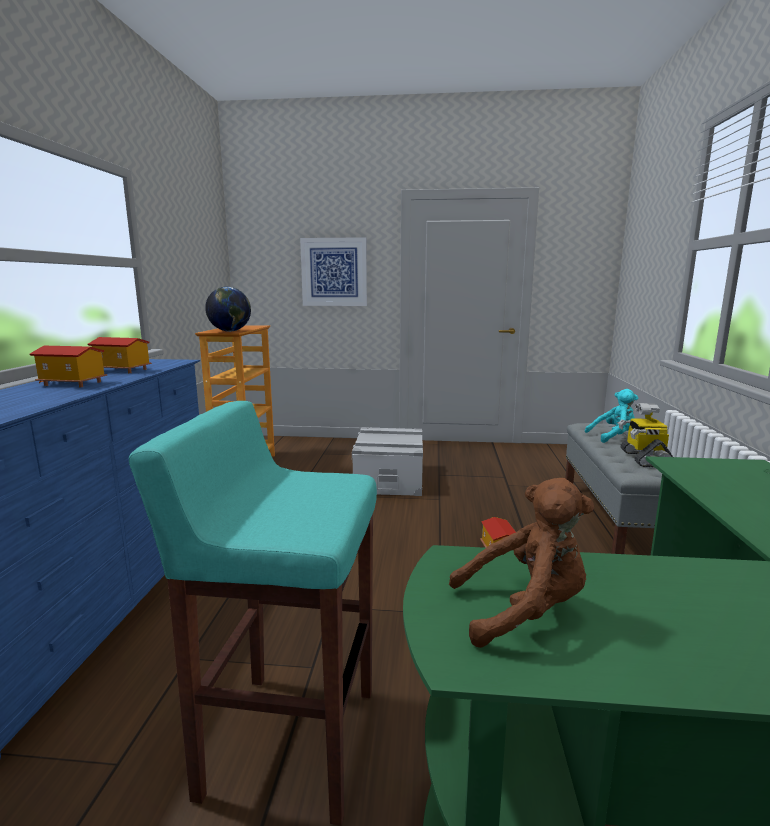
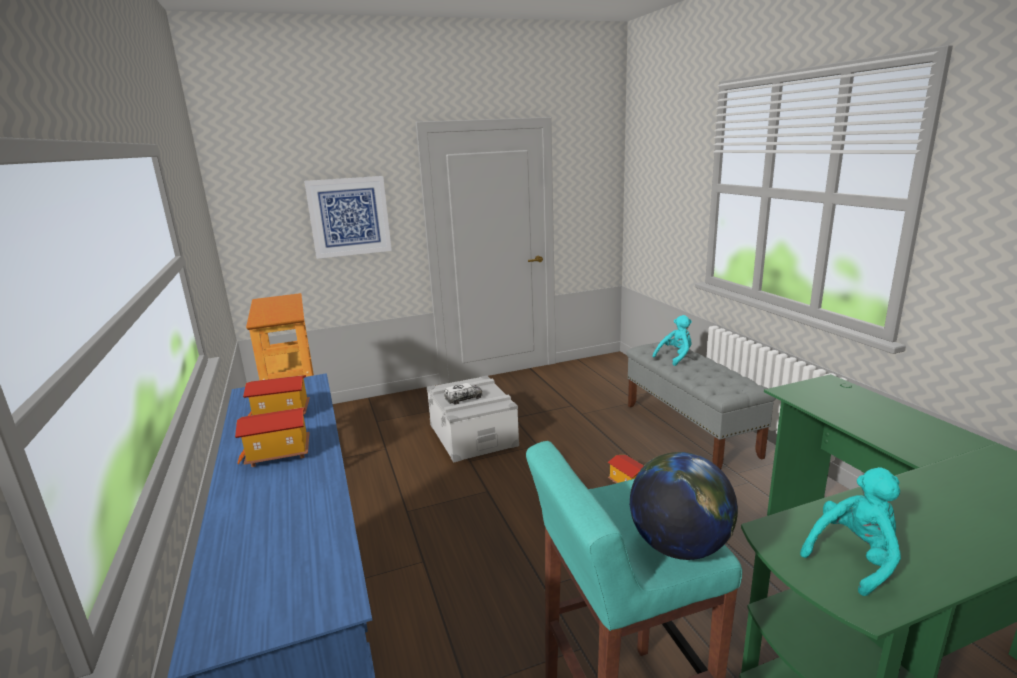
camera: 25 degrees left, 5 degrees up
(230, 331) = (284, 316): globe -> globe (679, 547)
(381, 439) = (463, 399): none -> toy truck
(523, 611) = (854, 558): brown plush toy -> turquoise plush toy
(643, 458) = (718, 377): toy robot -> none

